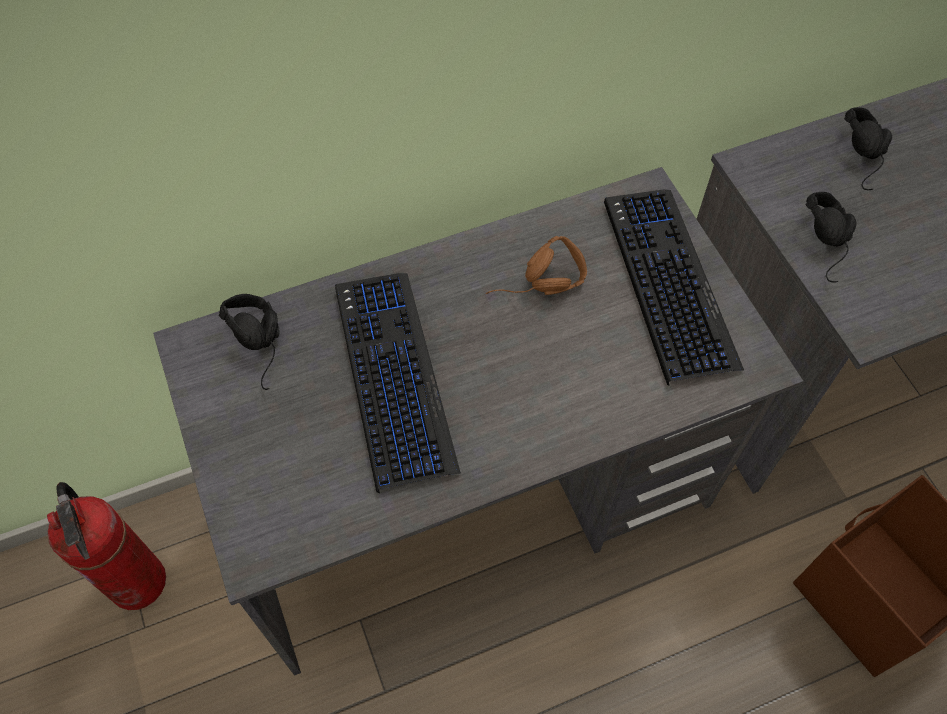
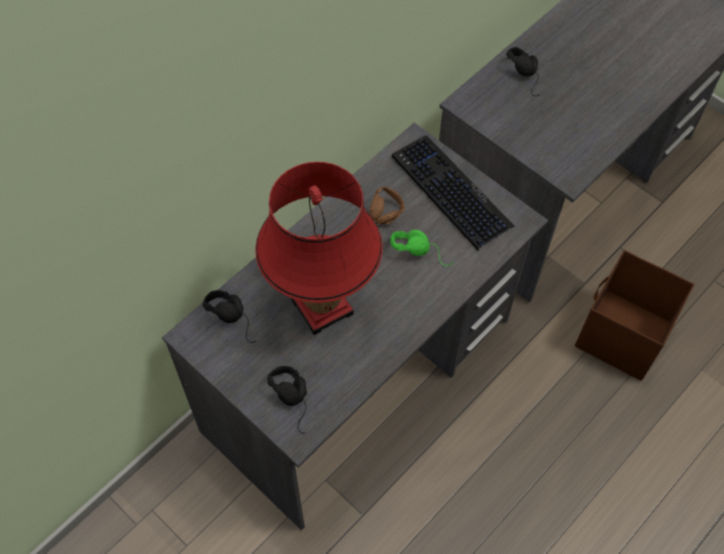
camera: 25 degrees left, 0 degrees up
(139, 581) = (166, 519): fire extinguisher -> none
(392, 377) = (322, 307): keyboard -> red table lamp
(582, 353) = (422, 250): none -> green headphones
(832, 246) = (530, 136): black headphones -> black headphones (297, 401)

